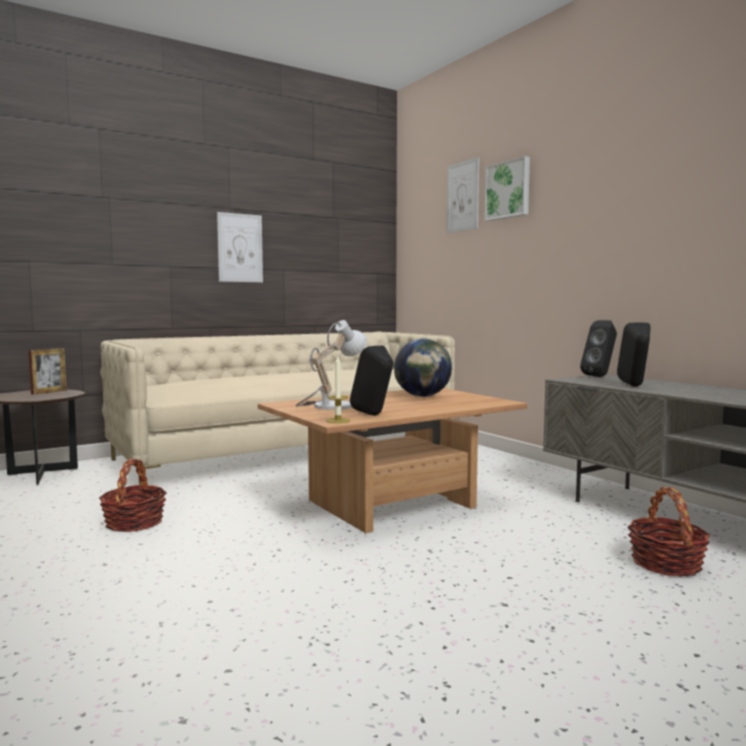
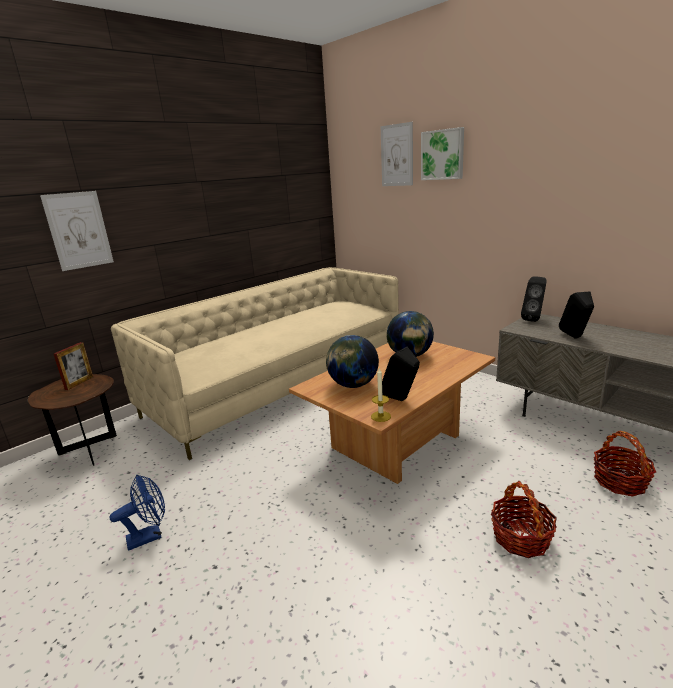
camera: 10 degrees left, 15 degrees up
(54, 536) = (150, 536): none -> blue fan
(134, 523) = (208, 504): basket -> basket (520, 537)
(240, 248) = (210, 217): picture -> picture (79, 230)
(332, 405) = (353, 385): table lamp -> globe

